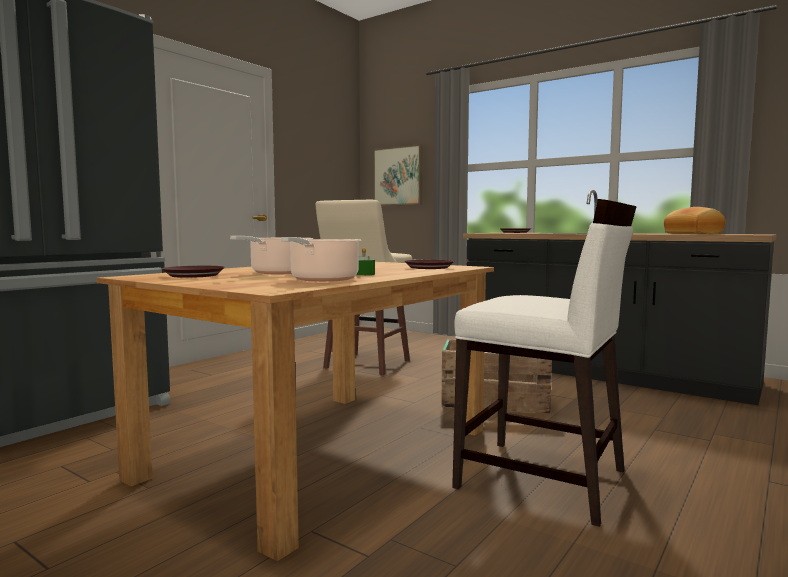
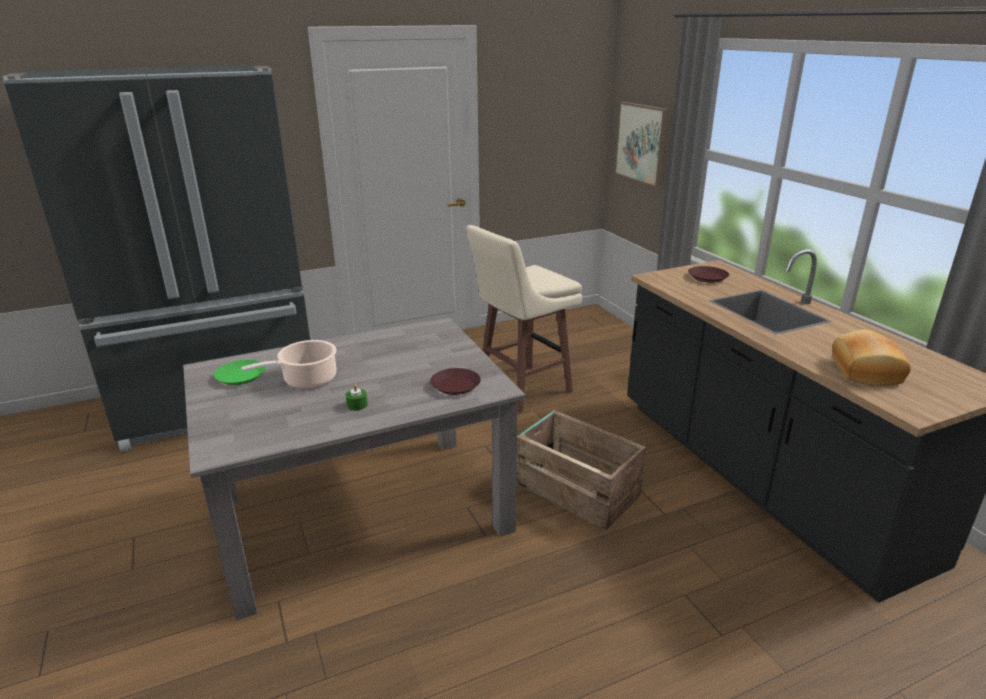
camera: 30 degrees right, 20 degrees up
(194, 275) = (241, 376): brown plate -> green plate
(321, 451) = (363, 512): brown dining table -> grey dining table
(322, 280) = (295, 422): cooking pot -> none
(543, 479) = (487, 619): white chair -> none

